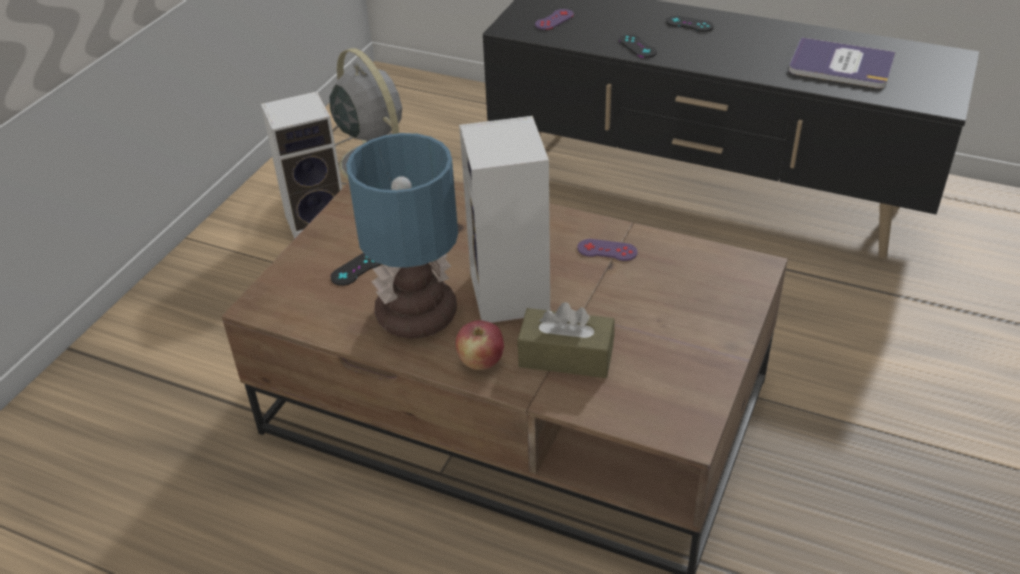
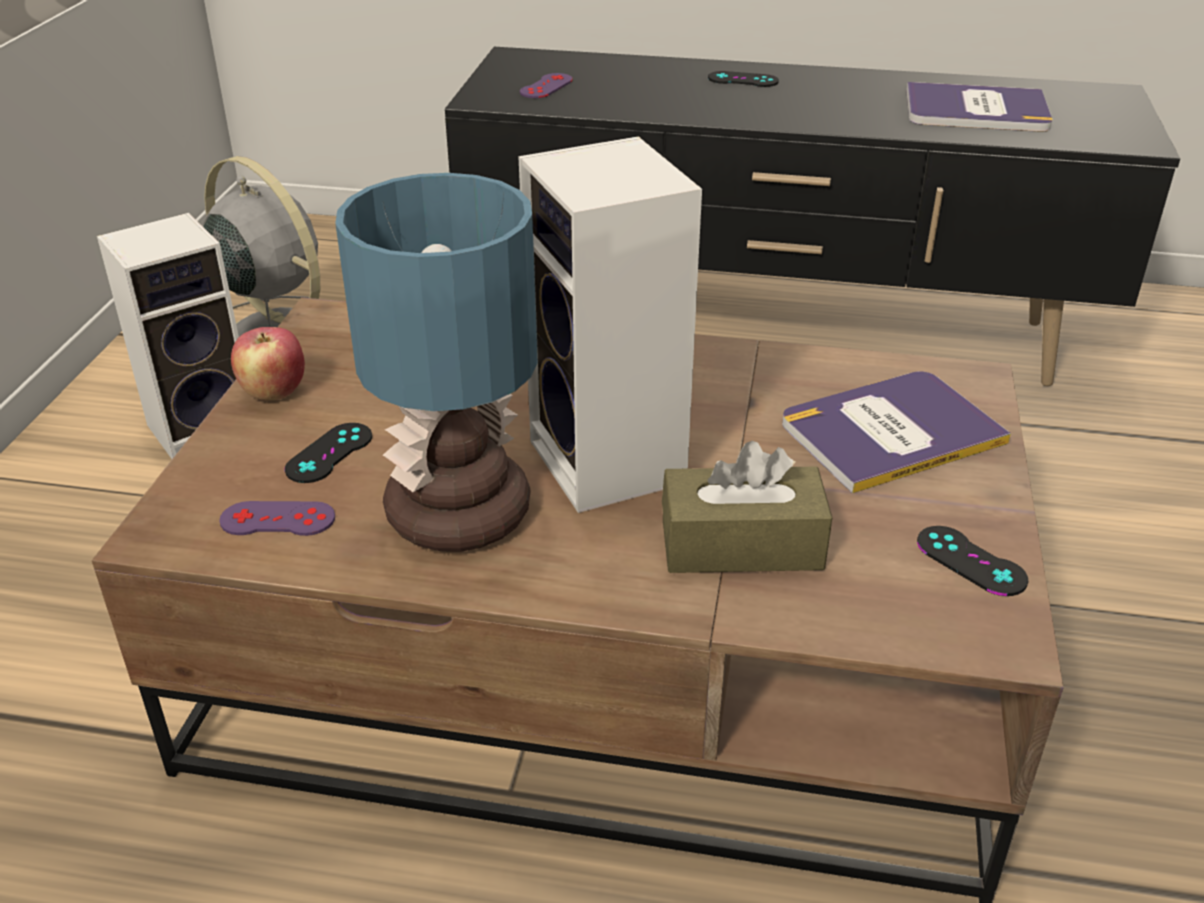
camera: 15 degrees left, 5 degrees down
(481, 362) = (599, 574): apple -> apple (273, 392)
(607, 250) = (737, 381): purple game controller -> purple game controller (277, 519)
(637, 46) = (683, 108): black game controller -> black game controller (971, 561)
(686, 296) = (890, 432): none -> book

